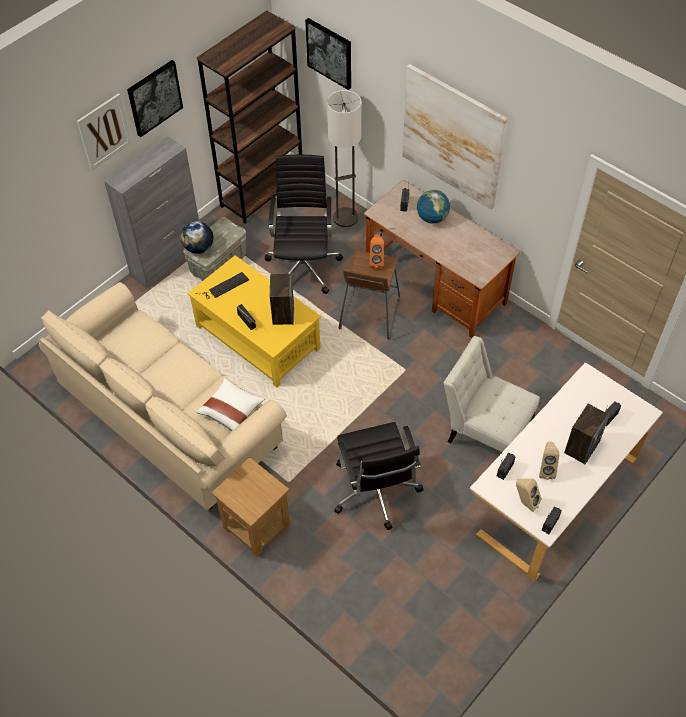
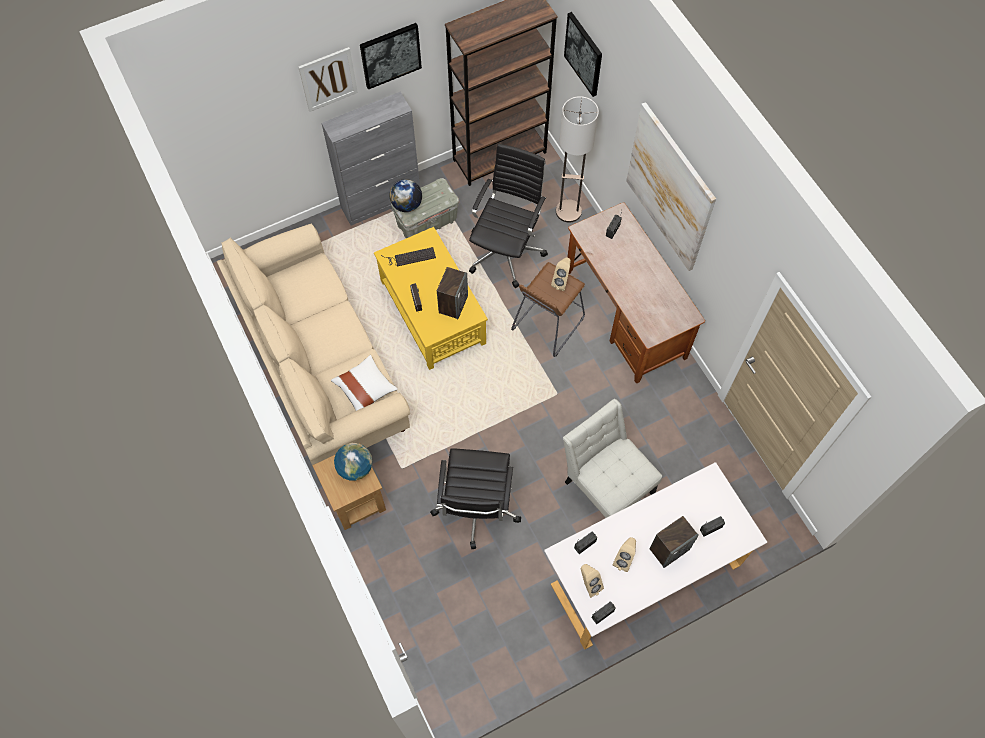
camera: 20 degrees right, 10 degrees up
(376, 261) = (561, 282): orange speaker -> beige speaker
(432, 218) = (633, 254): globe -> globe (355, 468)

